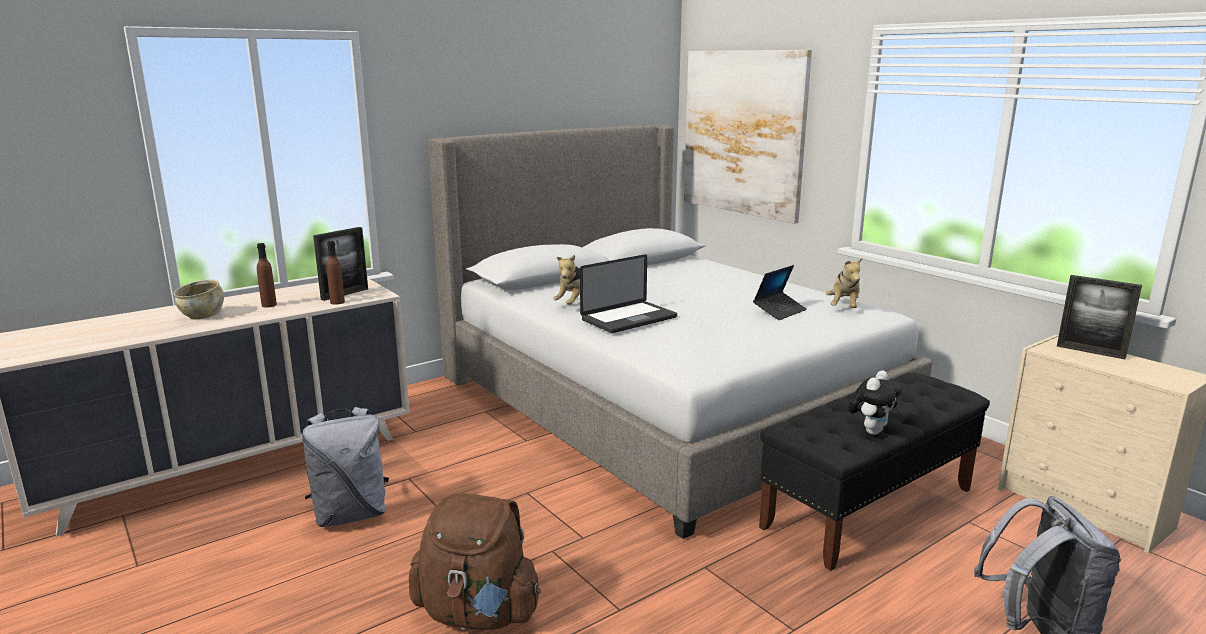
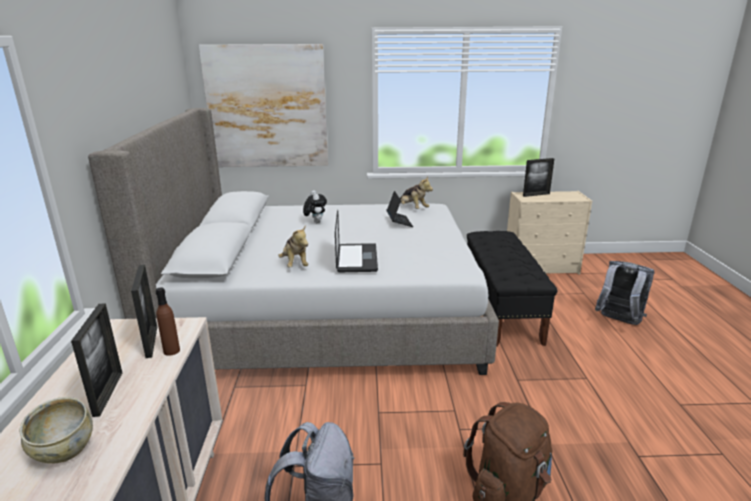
camera: 55 degrees left, 5 degrees up
(269, 305) = (108, 393): brown bottle -> picture frame
(871, 431) = (528, 266): plush toy -> plush toy (315, 222)

